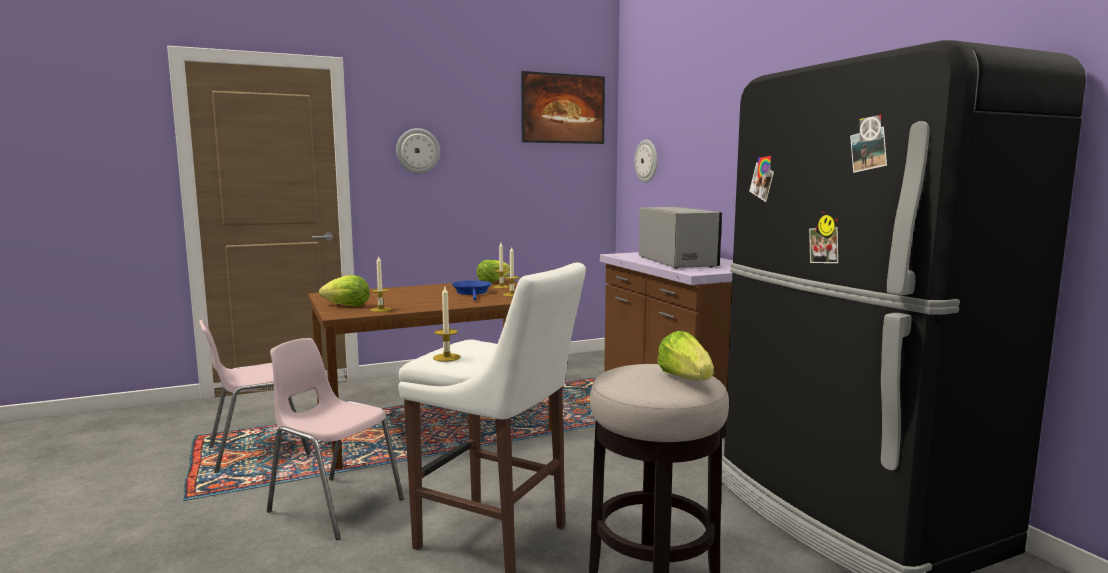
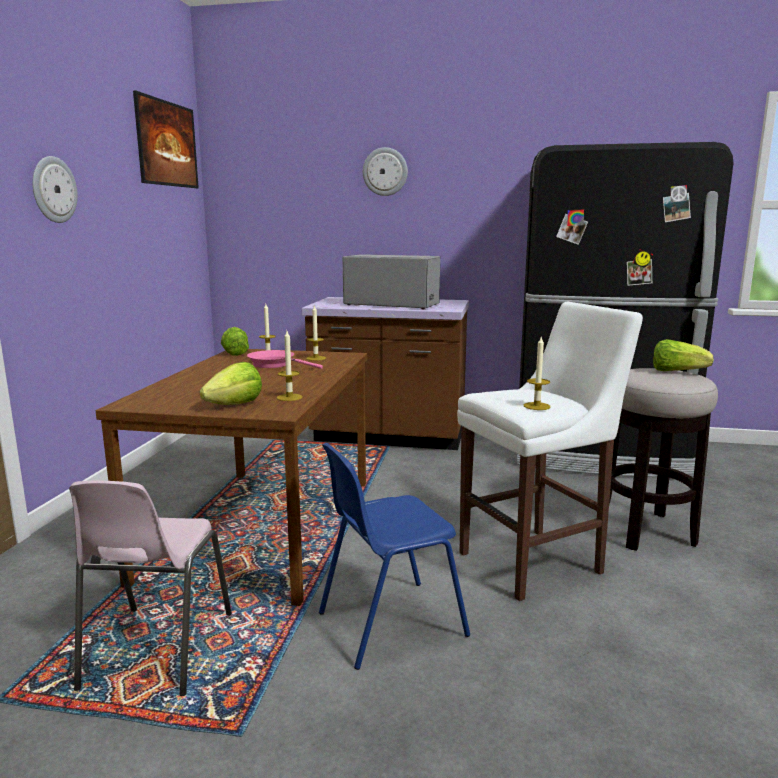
camera: 55 degrees left, 5 degrees up
(335, 505) = (389, 623): pink chair -> blue chair
(472, 293) = (275, 364): blue frying pan -> pink frying pan
(647, 161) = (265, 209): wall clock -> wall clock (385, 171)

